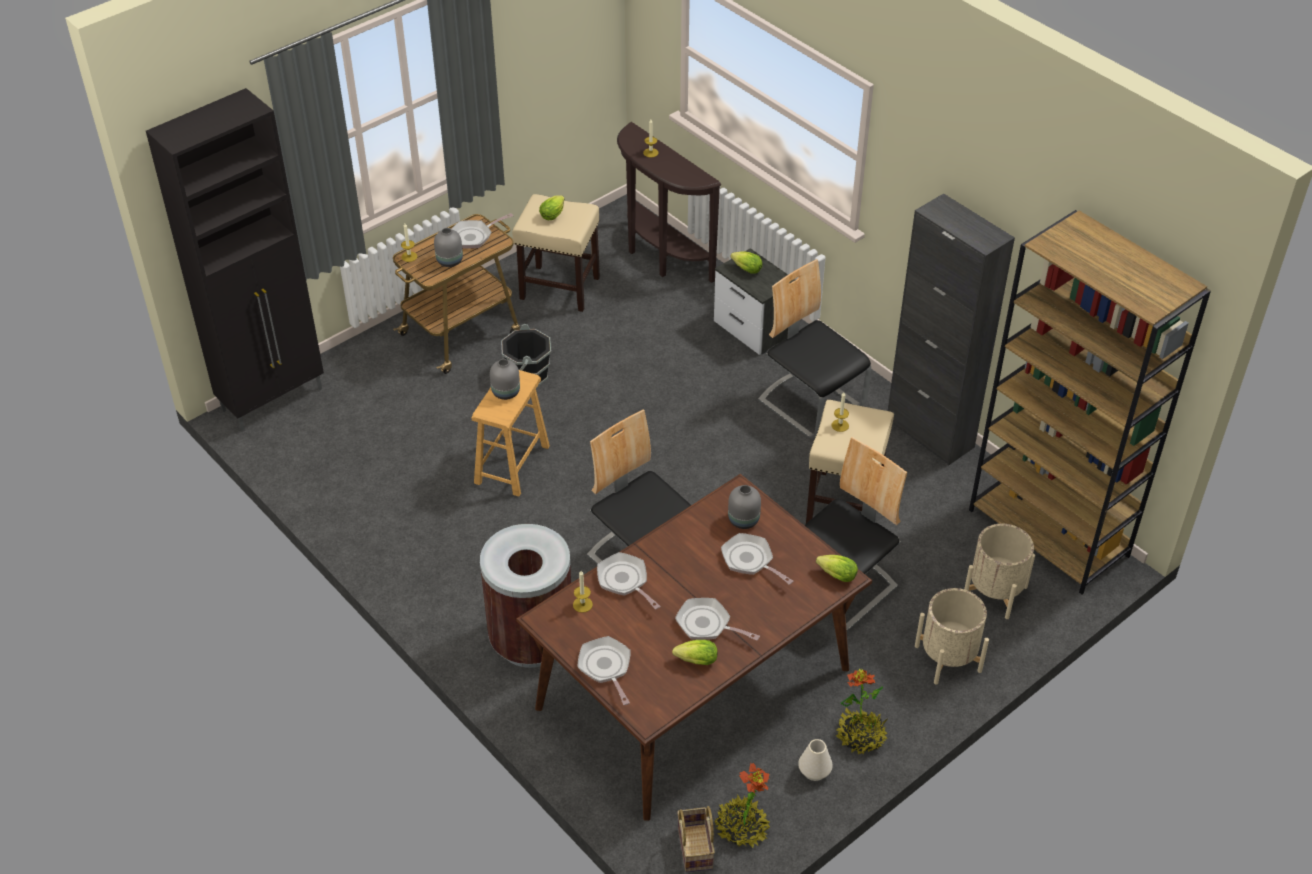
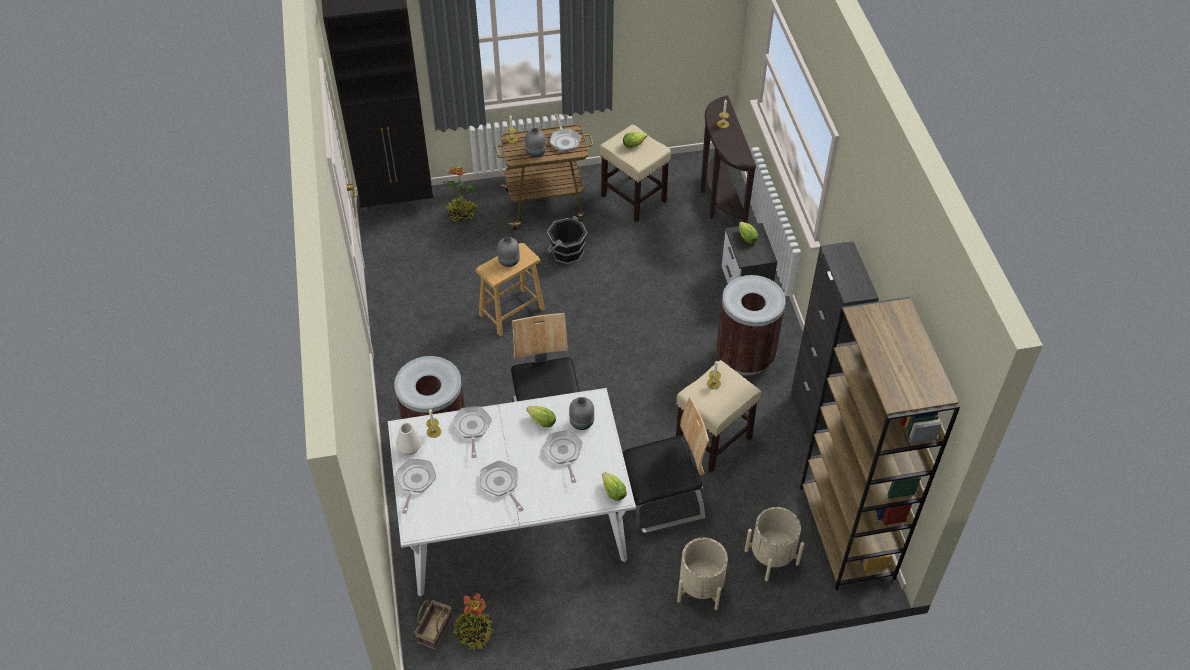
camera: 30 degrees right, 5 degrees up
(474, 236) = (564, 140): frying pan -> frying pan turned 105 degrees counterclockwise
(693, 689) = (513, 523): brown dining table -> white dining table
(694, 661) = (473, 505): lettuce -> lettuce (540, 421)
(811, 403) = (745, 356): chair -> brown trash can
(814, 772) = (549, 620): white vase -> white vase (410, 448)
(861, 736) = (598, 612): potted plant -> potted plant (462, 214)

